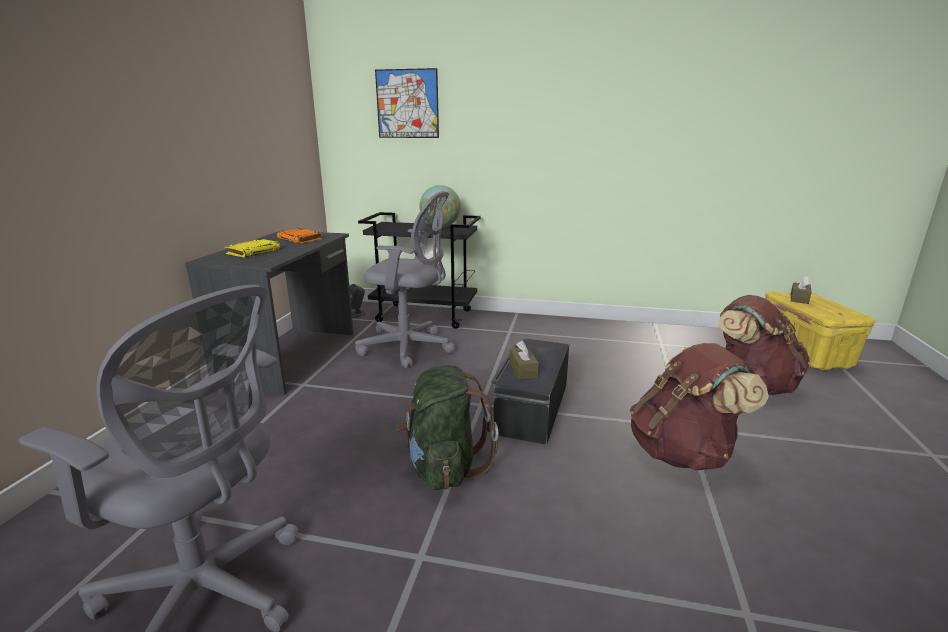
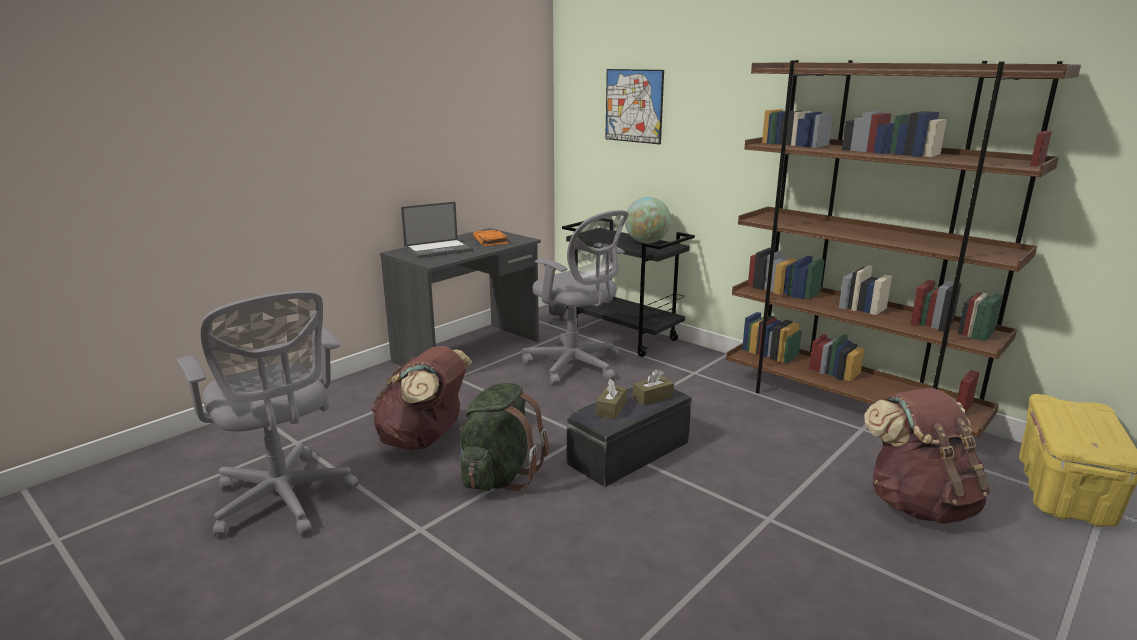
camera: 30 degrees right, 0 degrees up
(254, 251) = (439, 249): yellow book -> laptop
(635, 331) = (848, 406): none -> brown bookcase
(683, 453) = (730, 538): brown backpack -> brown backpack (424, 440)
(799, 298) = (1065, 412): brown tissue box -> brown tissue box (653, 397)

